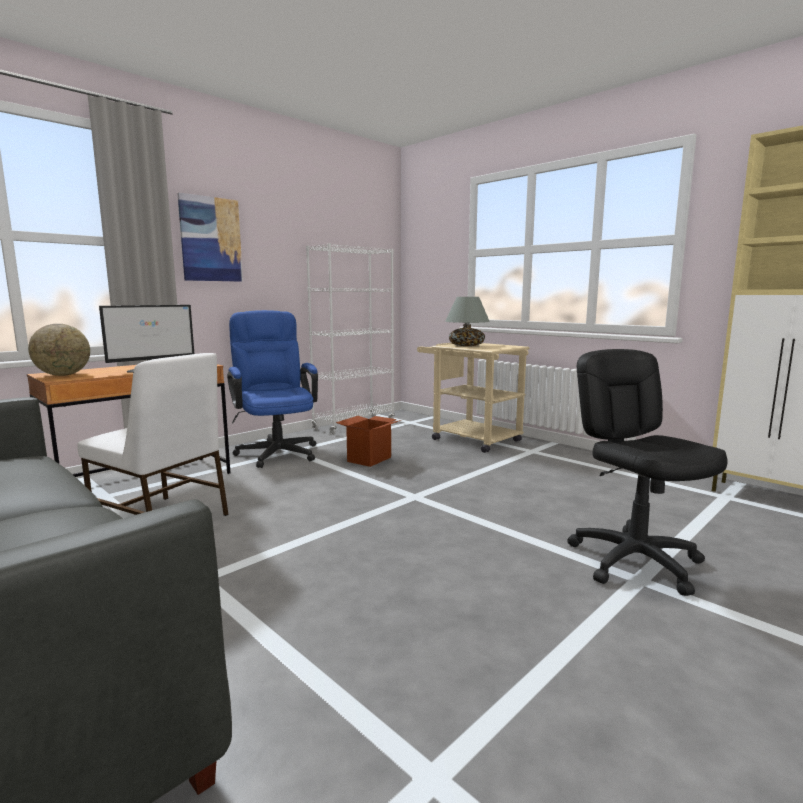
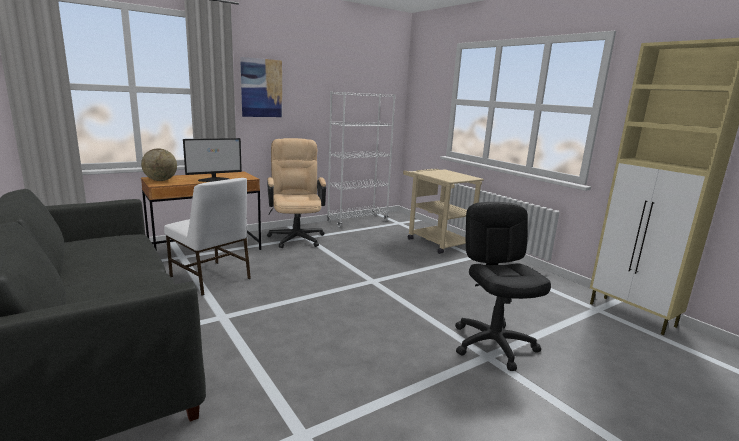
camera: 10 degrees right, 5 degrees up
(276, 451) = (296, 236): blue office chair -> beige office chair
(369, 459) = (355, 249): cardboard box -> none
(466, 345) = (437, 174): grey table lamp -> none

